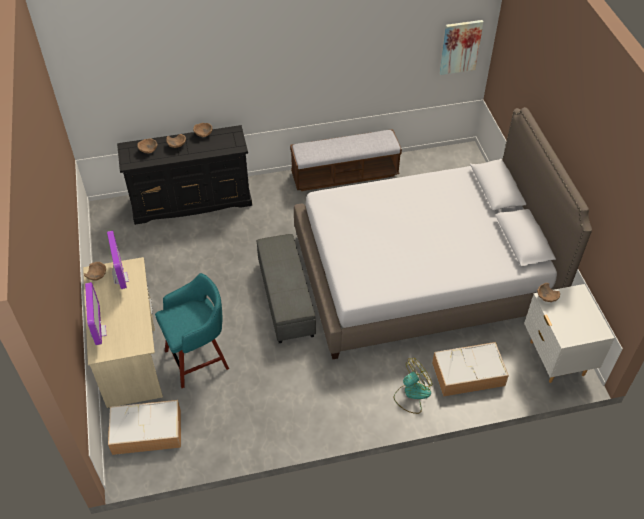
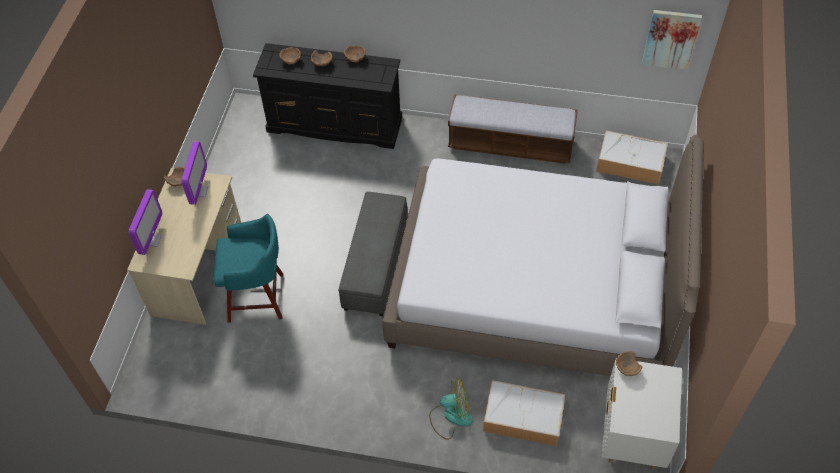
camera: 25 degrees right, 5 degrees up
(145, 432) = (173, 354): storage box -> storage box (629, 163)

